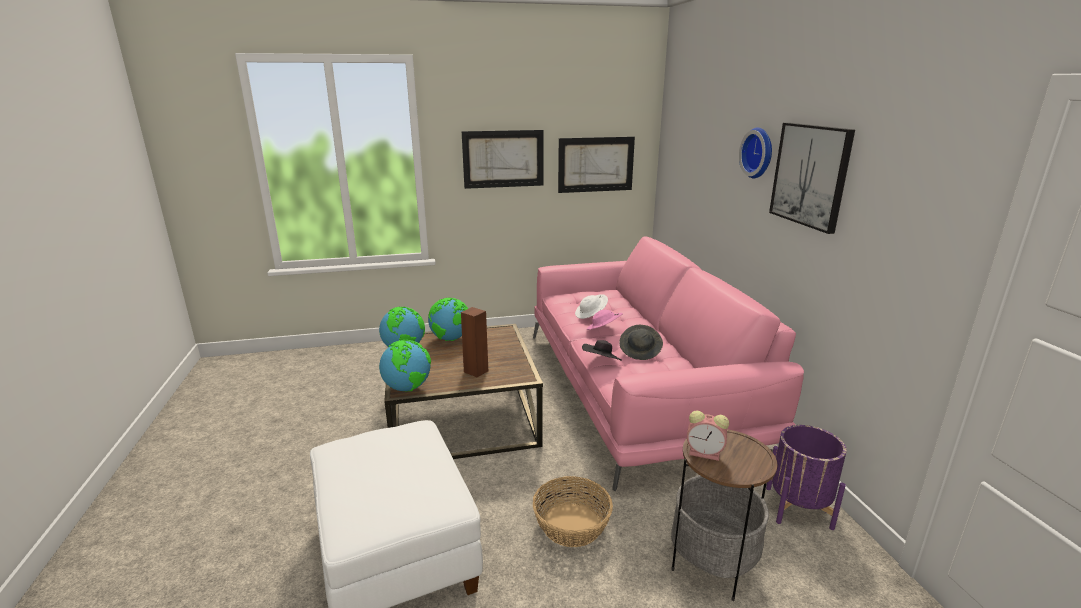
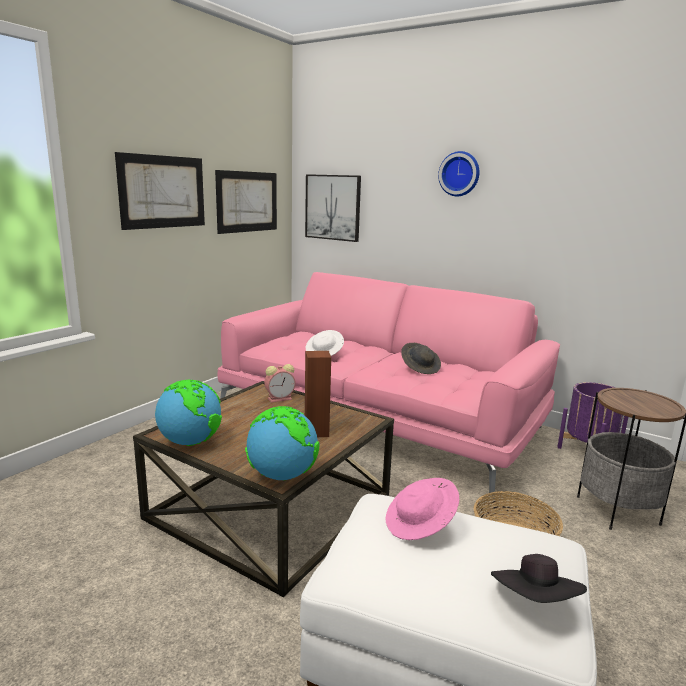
camera: 45 degrees left, 5 degrees down
(451, 339) = (224, 414): globe -> none
(601, 362) = (412, 384): black hat -> black hat (535, 602)
(604, 330) = (361, 361): pink hat -> pink hat (420, 524)
(705, 453) = (633, 406): alarm clock -> alarm clock (280, 398)
(810, 175) = (530, 185): picture -> picture (333, 207)

